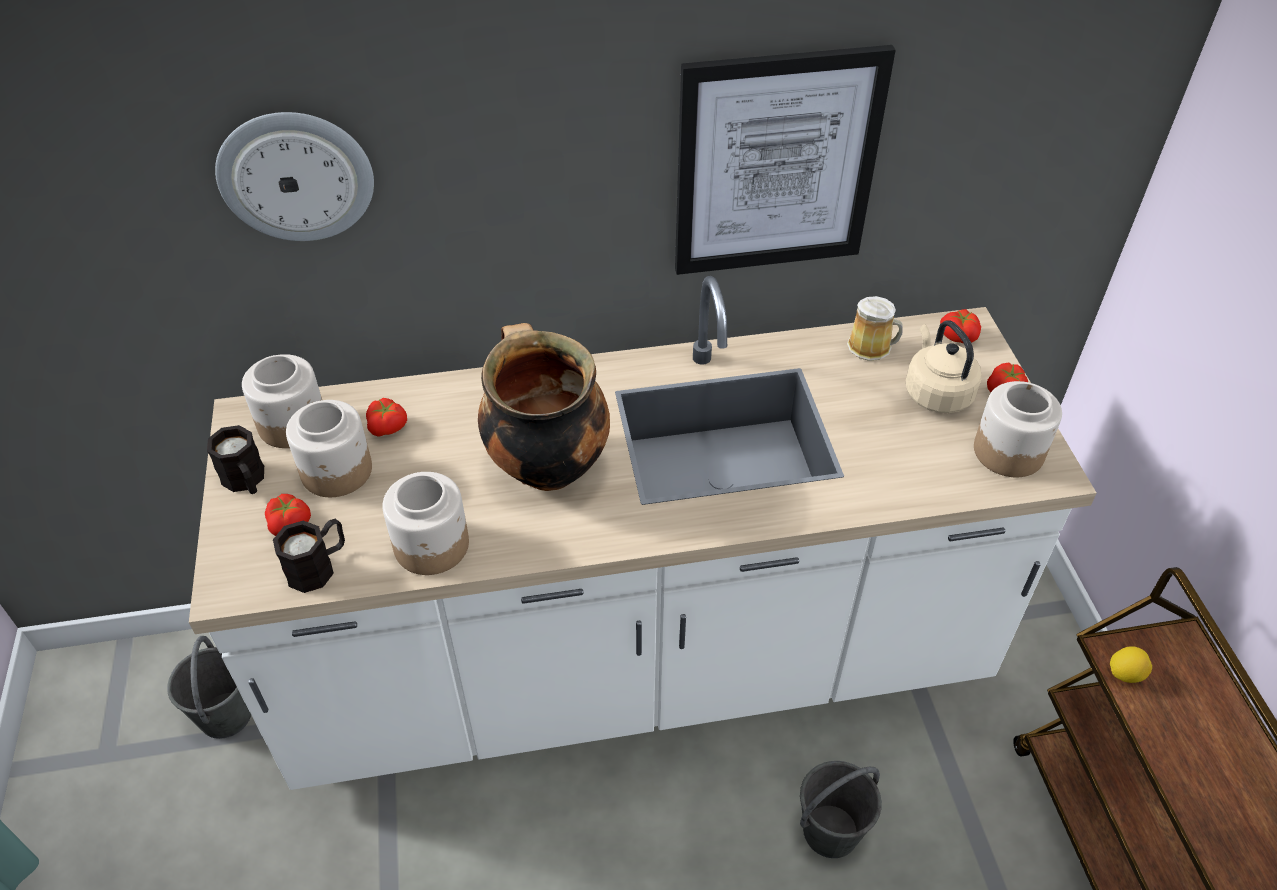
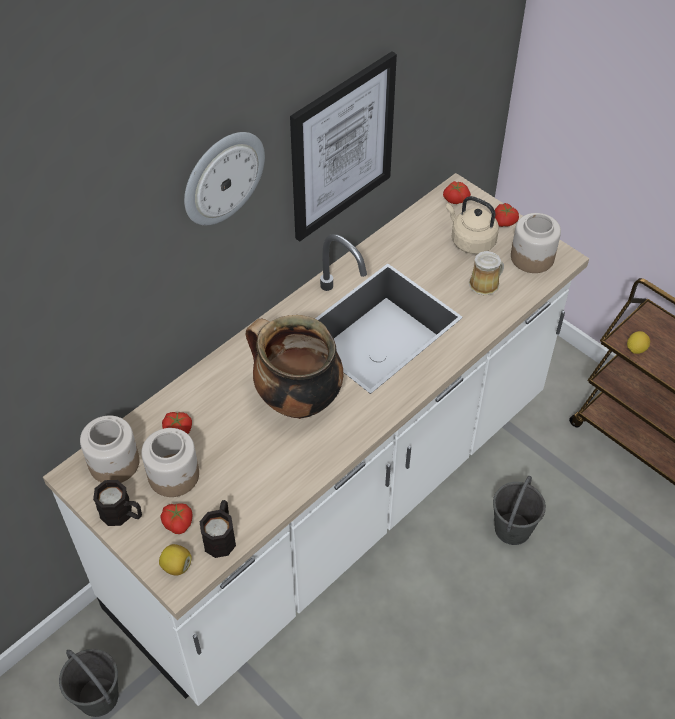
camera: 35 degrees left, 5 degrees up
(242, 570) = (176, 566): none -> lemon
(296, 176) = (84, 297): wall clock -> wall clock (222, 177)
(432, 546) = (276, 485): jar -> none
(872, 347) = (415, 229): mug -> mug (485, 284)

